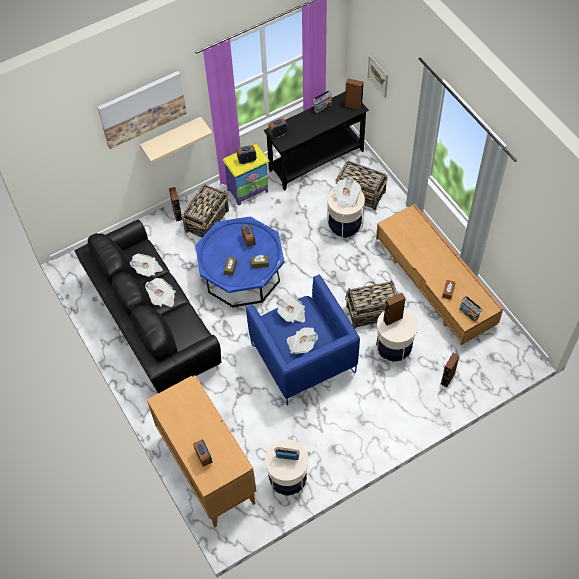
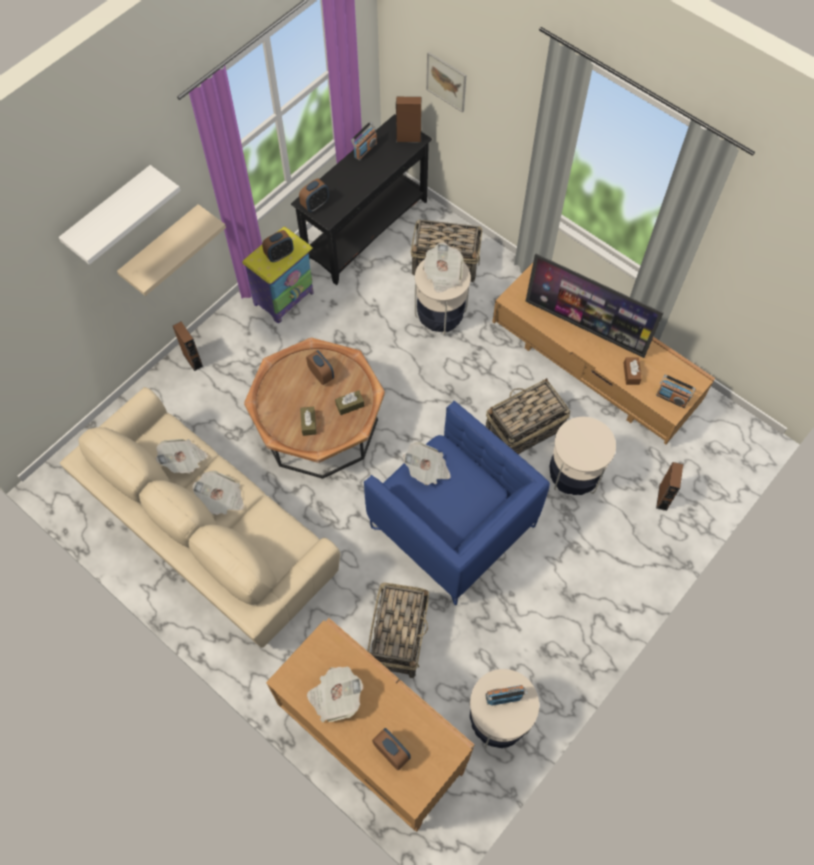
camera: 20 degrees left, 5 degrees up
(142, 108) = (110, 212): picture -> white shelf
(152, 323) = (211, 537): black sofa -> beige sofa
(207, 220) = (240, 357): basket -> basket (398, 636)
(242, 274) = (319, 425): blue coffee table -> brown coffee table
(301, 344) = (459, 513): newspaper -> newspaper (335, 697)
(392, 319) = (576, 437): brown speaker -> none
(429, 255) = (585, 327): none -> television

